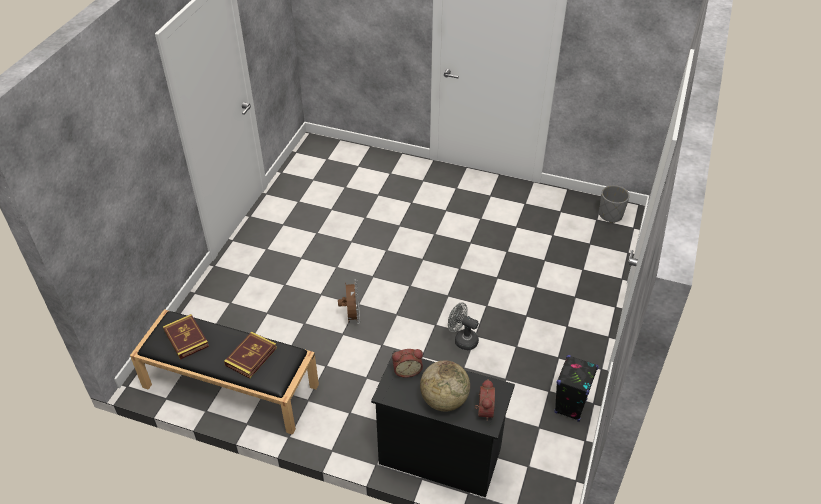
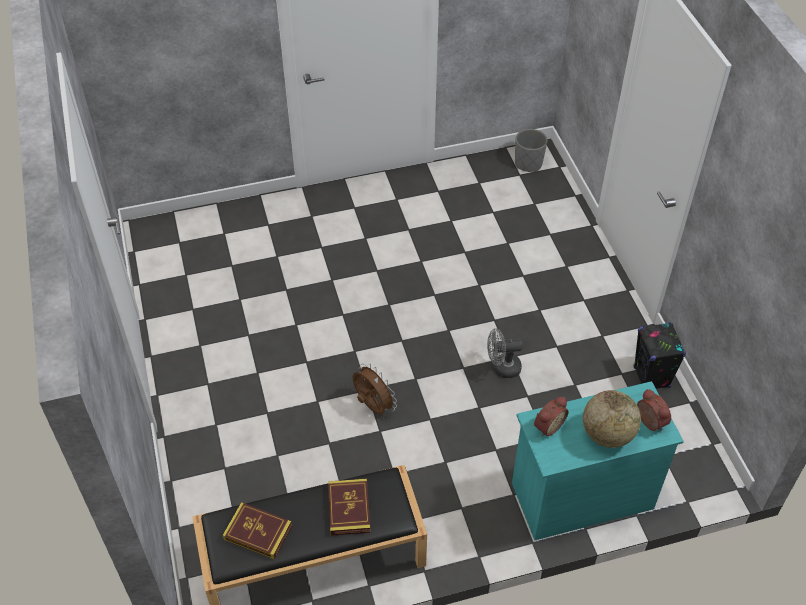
camera: 35 degrees left, 5 degrees up
(439, 455) = (581, 496): black dresser -> turquoise dresser

